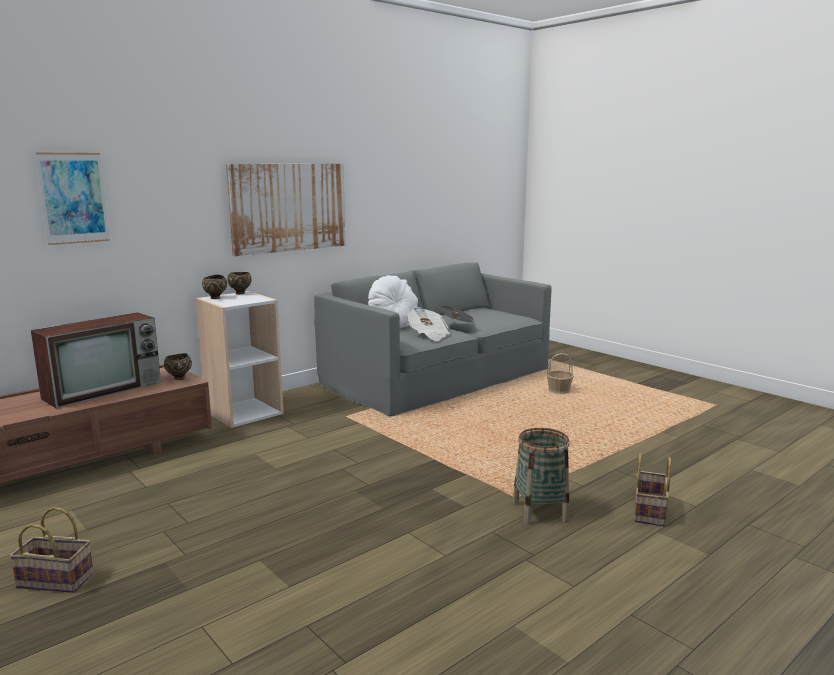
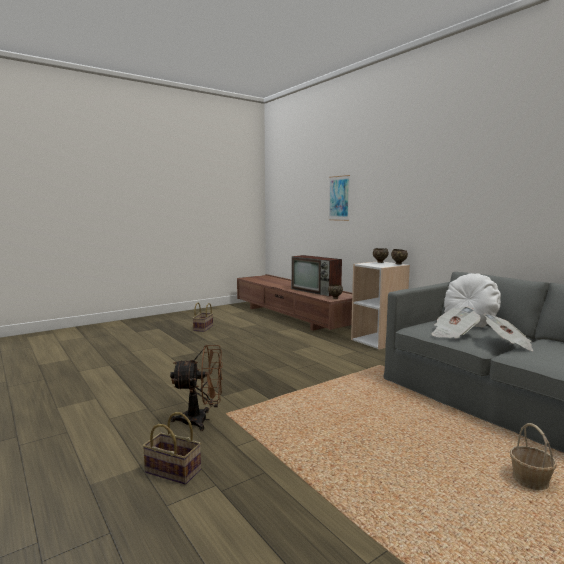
camera: 95 degrees right, 5 degrees down
(289, 207) = (447, 207): picture -> none
(540, 511) = (201, 420): basket -> brown fan

